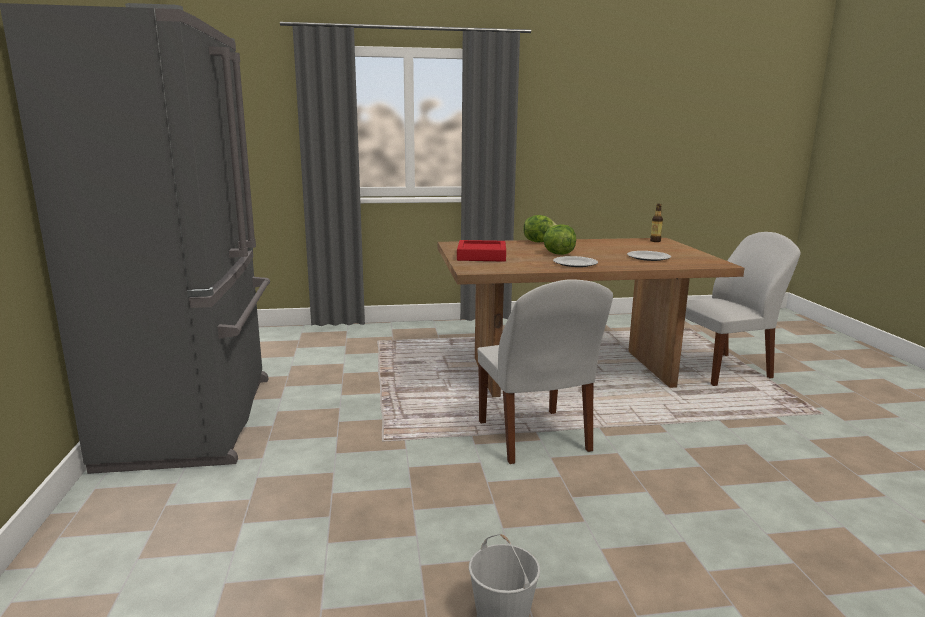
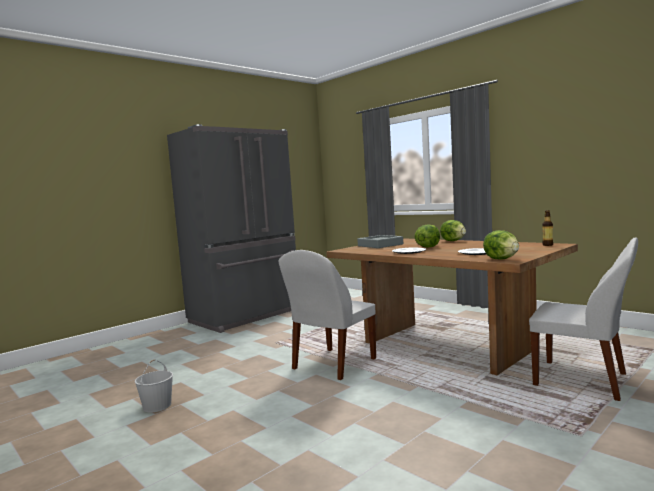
camera: 55 degrees right, 10 degrees down
(481, 256) = (380, 245): red tray -> grey tray
(706, 263) = (502, 259): none -> lettuce

